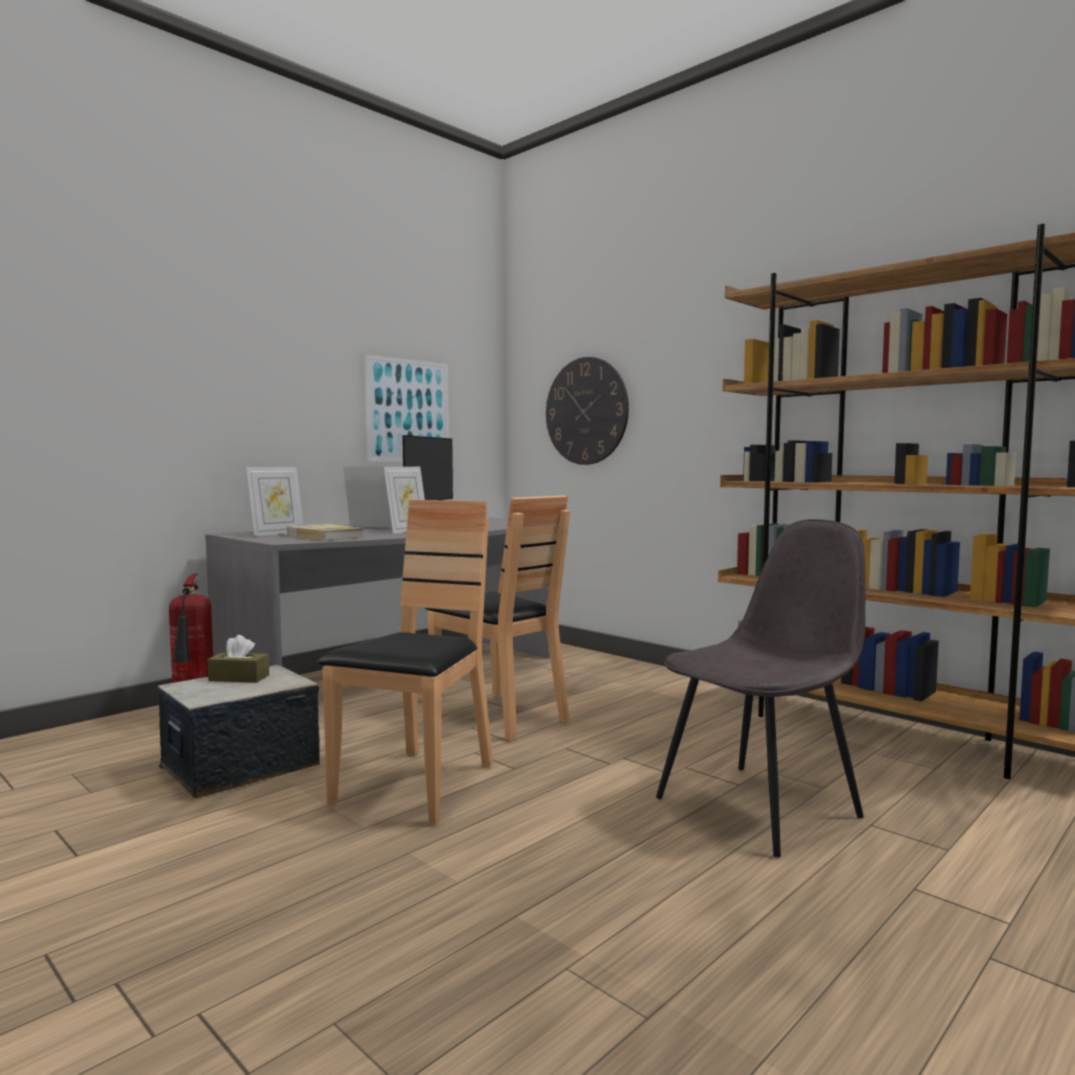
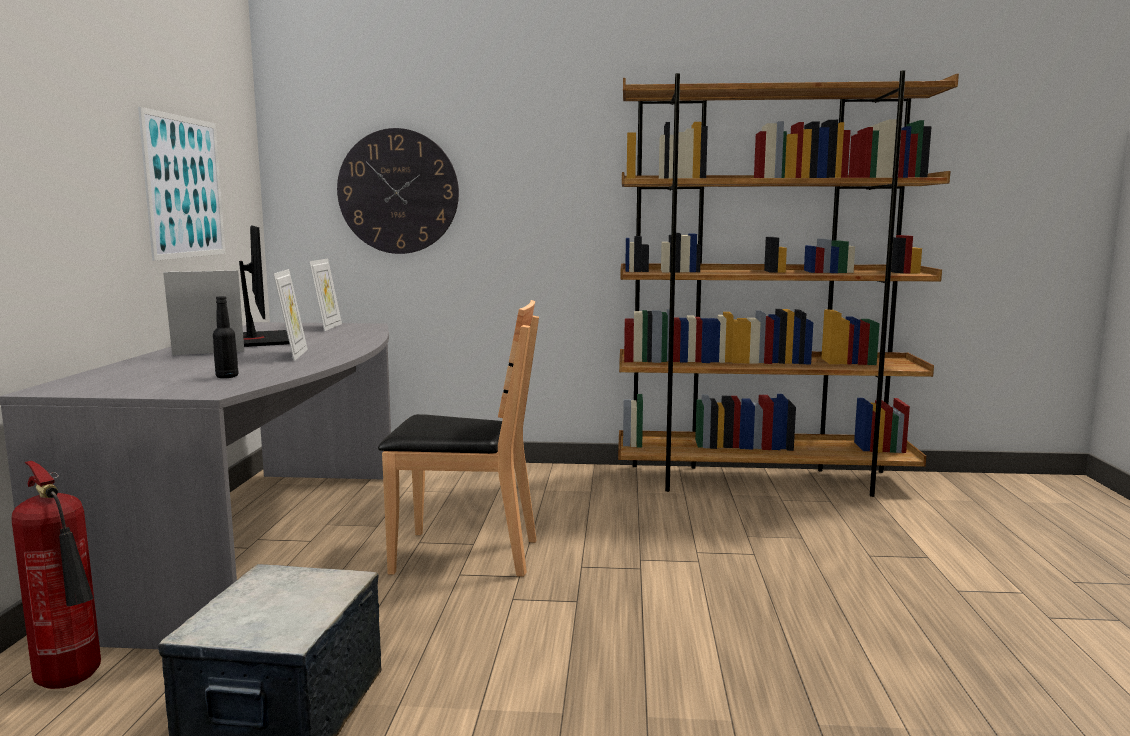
camera: 40 degrees left, 5 degrees up
(239, 678) = (258, 595): brown tissue box -> none
(277, 534) = (129, 381): picture frame -> picture frame (327, 327)
(324, 536) = (227, 376): book -> black bottle
(417, 785) = (526, 652): brown chair -> none
(761, 806) = (795, 566): grey chair -> none

